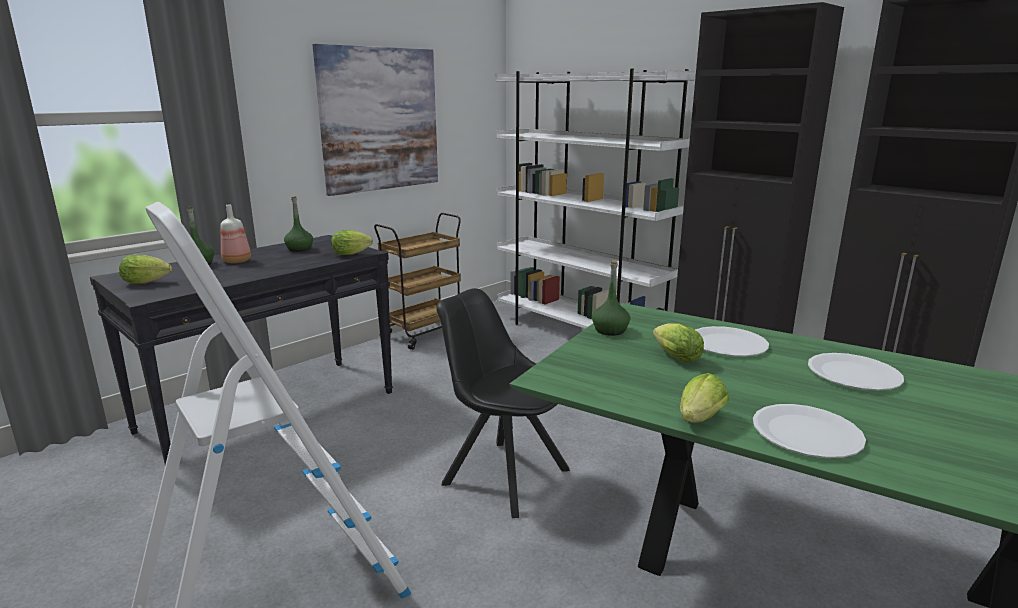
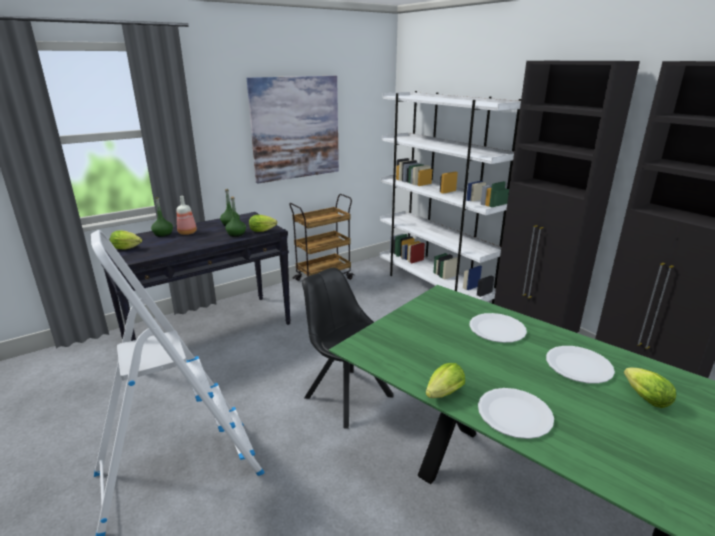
camera: 10 degrees right, 5 degrees up
(610, 330) = (417, 309): green bottle -> green bottle (236, 234)
(674, 357) = (452, 337): lettuce -> lettuce (643, 397)

